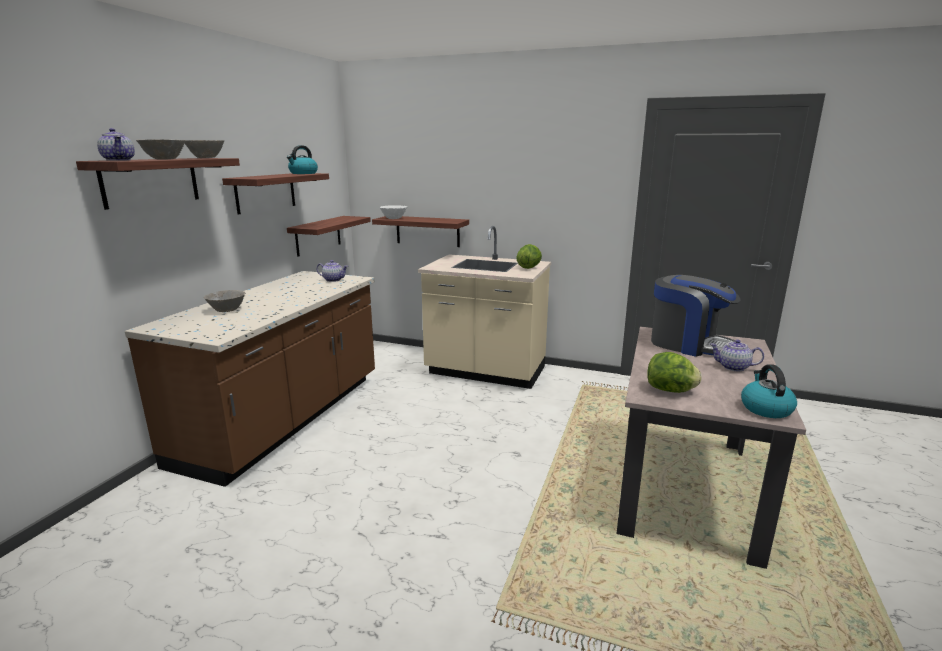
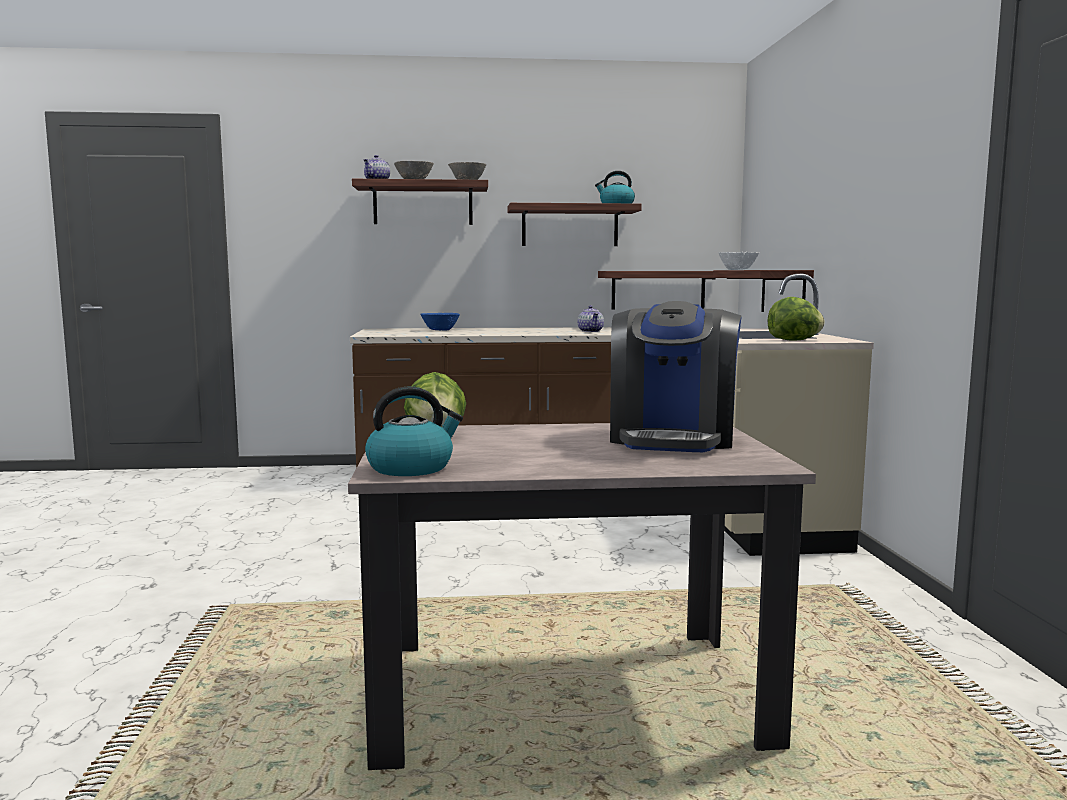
camera: 65 degrees right, 10 degrees down
(226, 310) = (439, 330): grey bowl -> blue bowl
(733, 367) = (586, 456): teapot -> none

